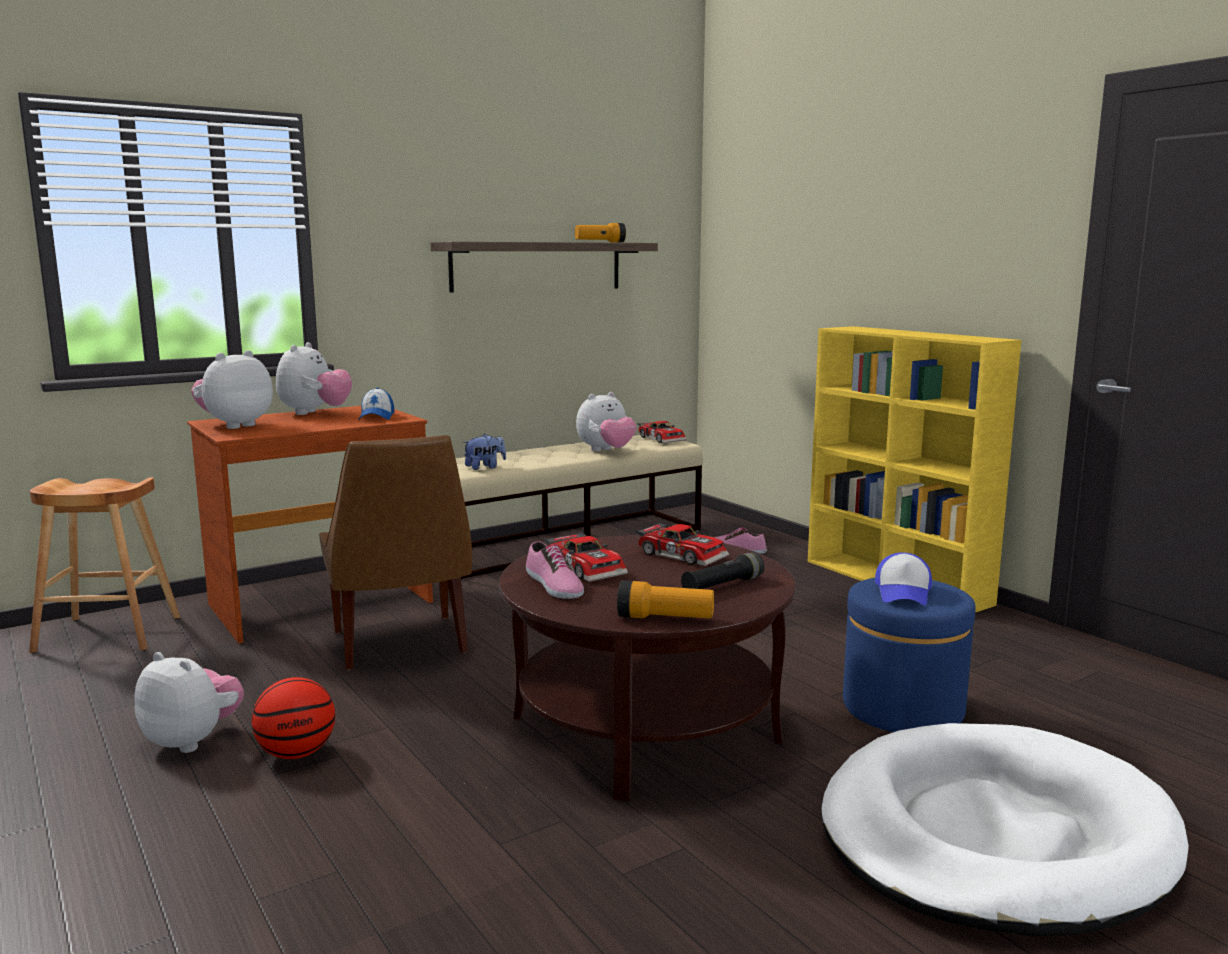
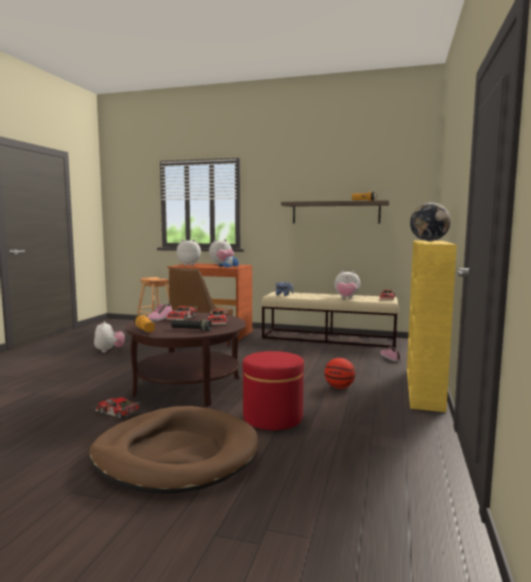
camera: 50 degrees right, 5 degrees down
(296, 753) = (114, 360): basketball -> basketball (339, 387)
(705, 843) = (116, 413): none -> toy car
(879, 330) = (429, 241): none -> globe
(902, 708) = (272, 417): blue ottoman -> red ottoman
(903, 592) = (271, 357): cap -> none
(993, 836) = (175, 454): white dog bed -> brown dog bed

